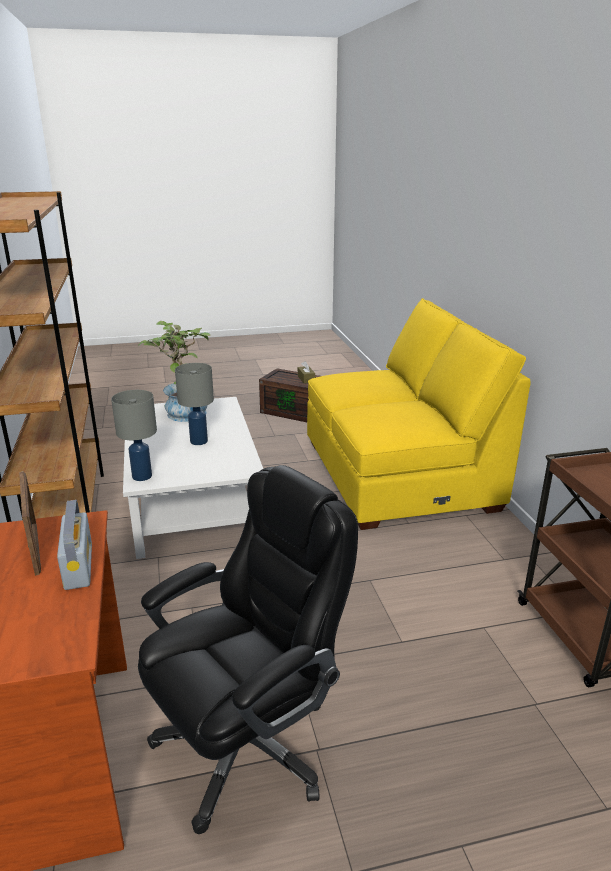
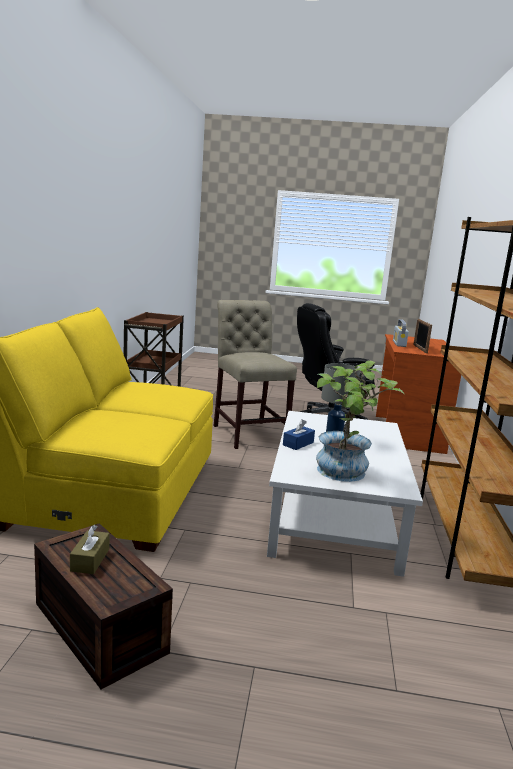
camera: 160 degrees left, 10 degrees down
(141, 476) = (384, 428): grey table lamp -> none
(230, 429) = (298, 444): none -> blue tissue box
(365, 616) = (248, 433): none -> beige chair

